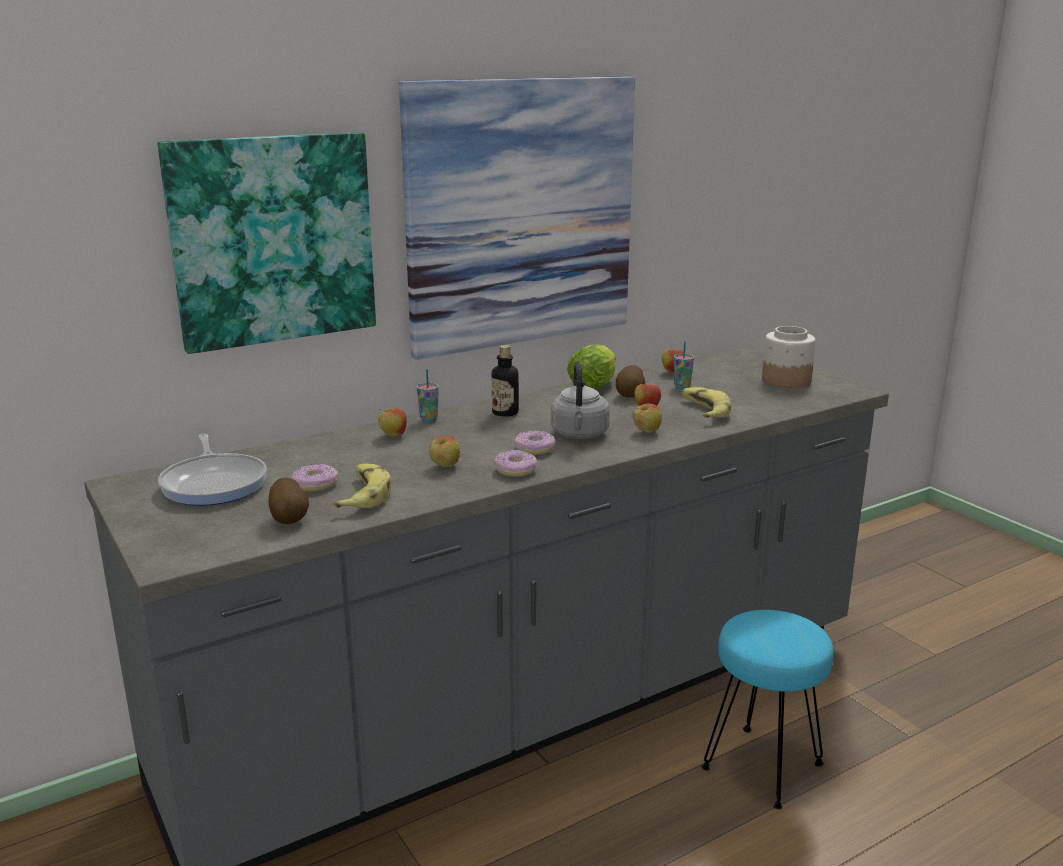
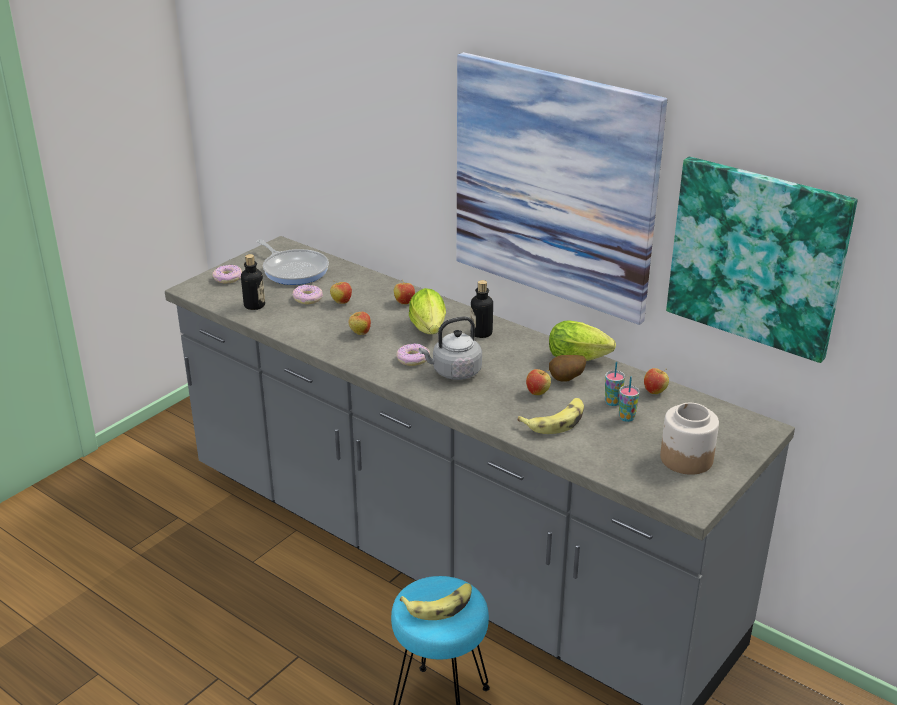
camera: 70 degrees right, 10 degrees up
(214, 483) = (294, 270): frying pan -> frying pan turned 90 degrees counterclockwise
(272, 239) = (381, 137): picture -> picture (757, 256)
(290, 520) = (254, 305): potato -> bottle
(363, 495) = (299, 318): banana -> banana (440, 605)
(428, 419) = (445, 307): cup -> cup (626, 417)
(476, 433) = (429, 331): none -> lettuce
(515, 470) = (368, 360): donut -> donut (228, 278)
(646, 432) = (481, 400): apple -> apple (341, 302)

